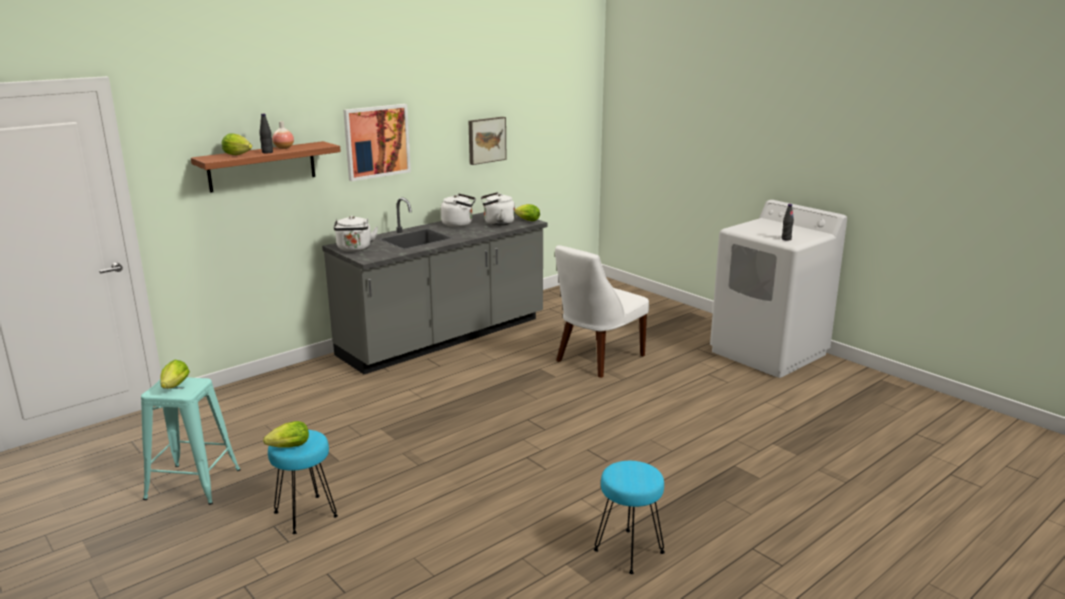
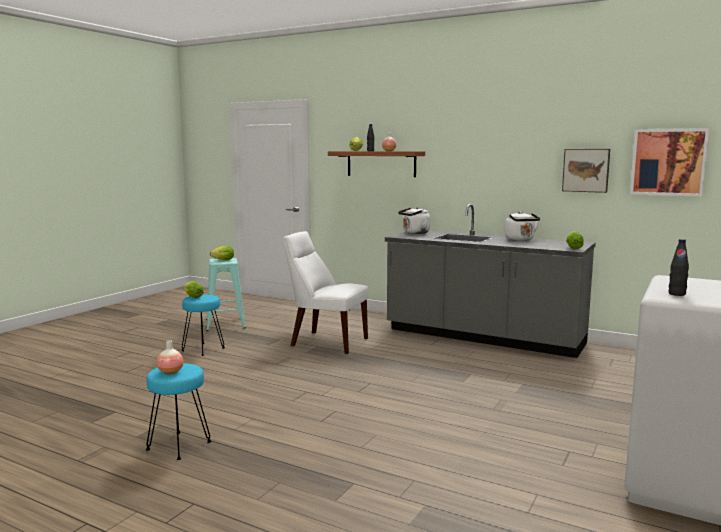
camera: 70 degrees right, 10 degrees down
(377, 141) = (468, 157): picture -> picture (668, 162)
(497, 223) = (545, 244): white kettle -> none
(597, 359) = (523, 392): white chair -> white chair (326, 342)
(639, 477) = (170, 372): none -> vase

